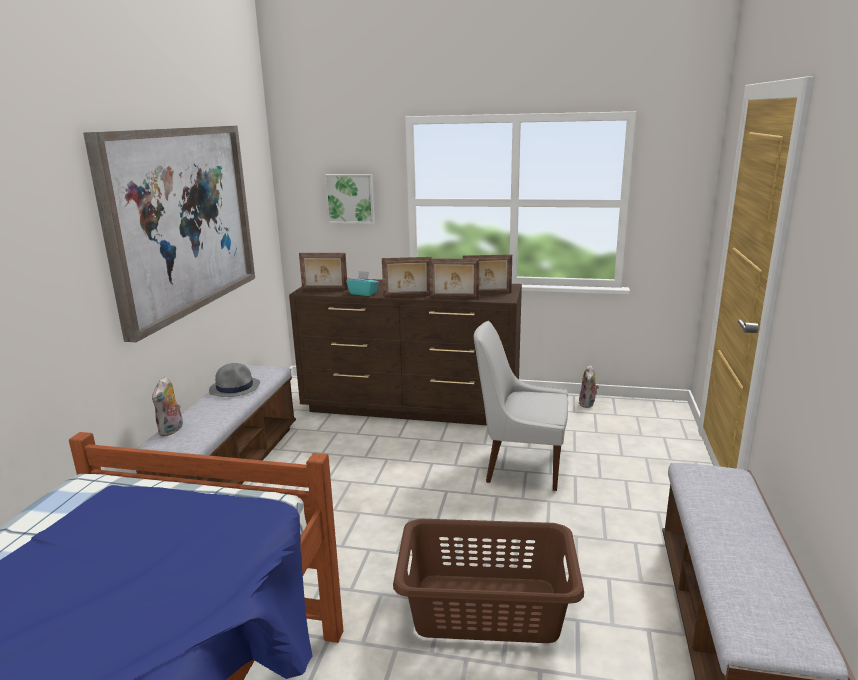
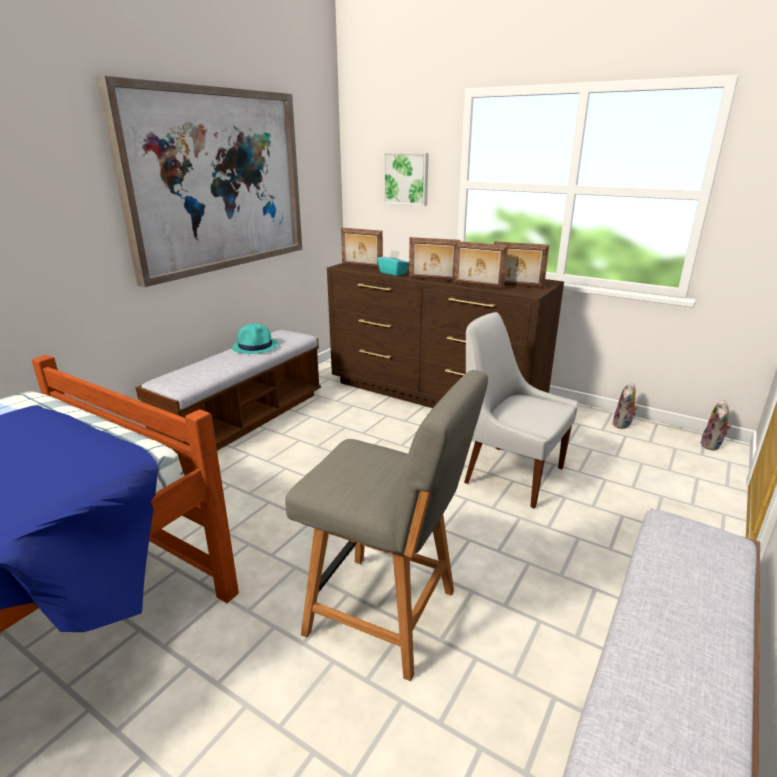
camera: 20 degrees right, 5 degrees up
(172, 430) = (177, 374): plush toy -> plush toy (712, 445)
(235, 387) = (256, 346): grey hat -> turquoise hat
(487, 609) = (386, 614): brown laundry basket -> grey chair

